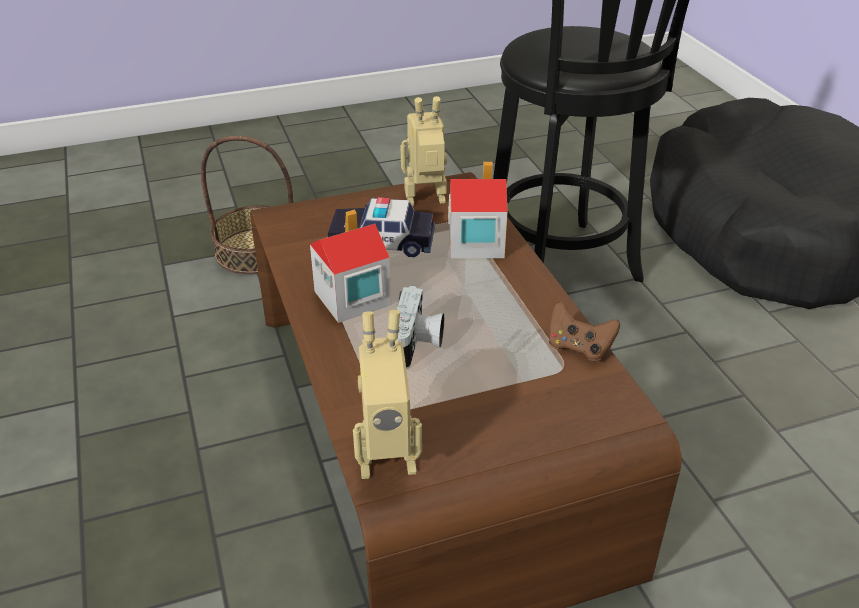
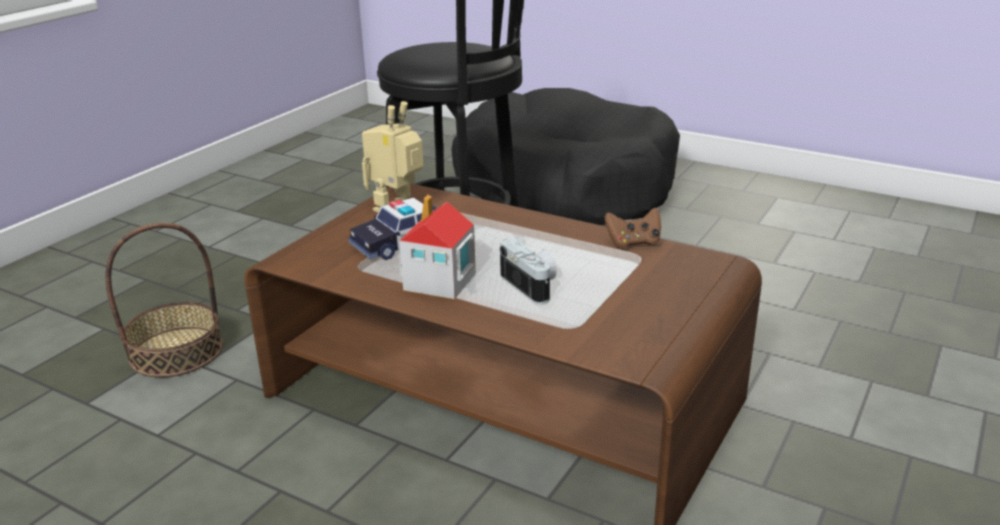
camera: 40 degrees left, 10 degrees down
(386, 456) = (616, 349): toy robot -> none
(475, 243) = (474, 218): toy house -> none

